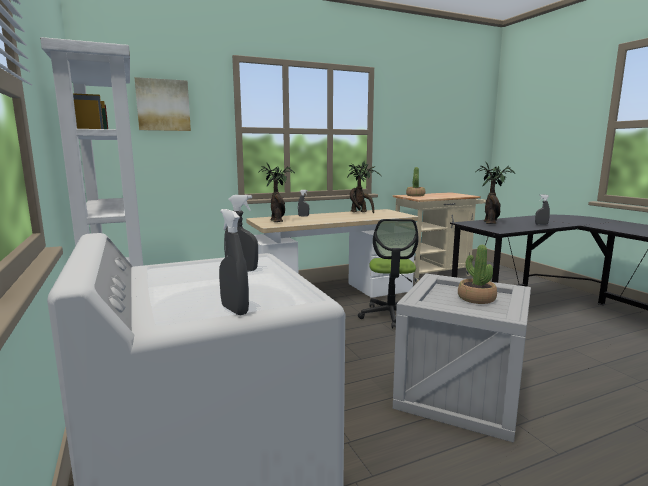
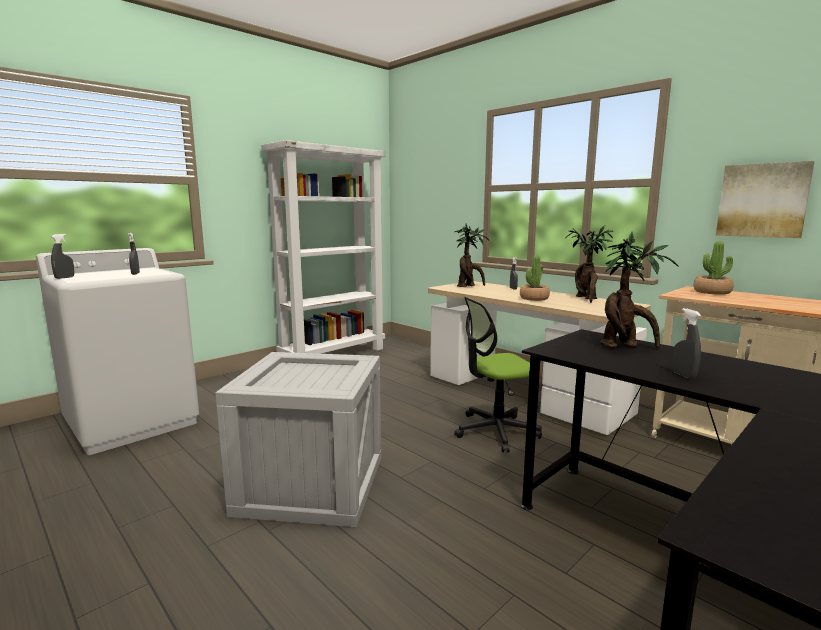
camera: 70 degrees right, 0 degrees up
(163, 105) = (434, 169): picture -> picture (762, 200)
(476, 298) = (310, 380): potted plant -> potted plant (534, 298)

